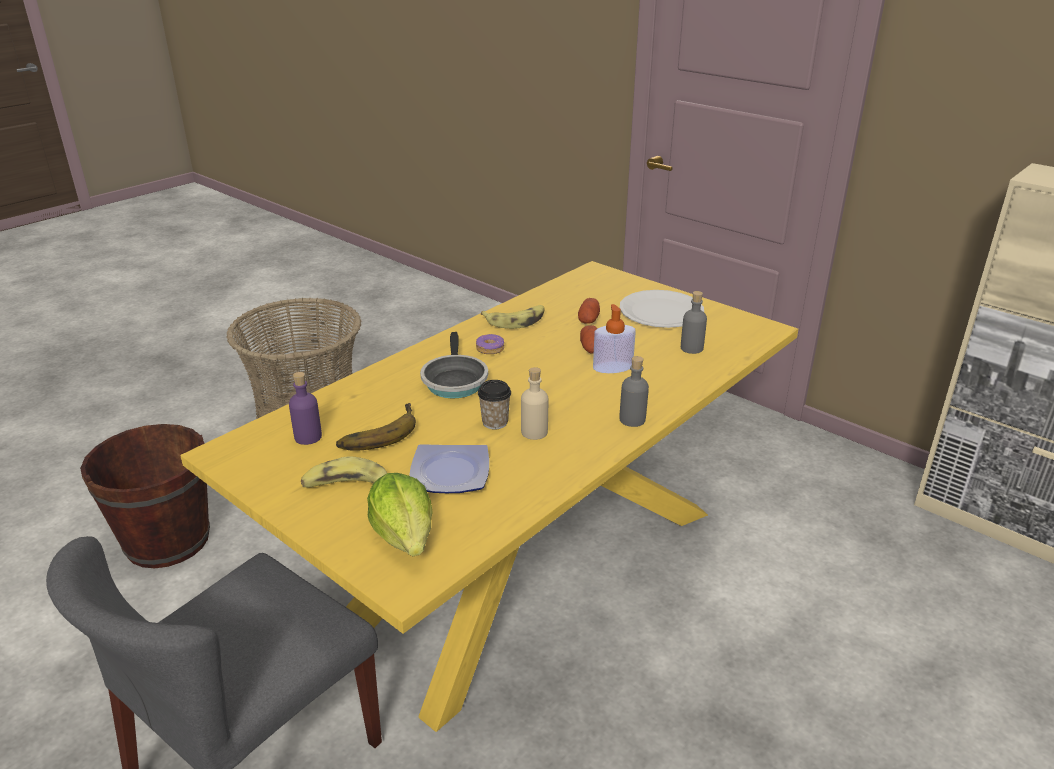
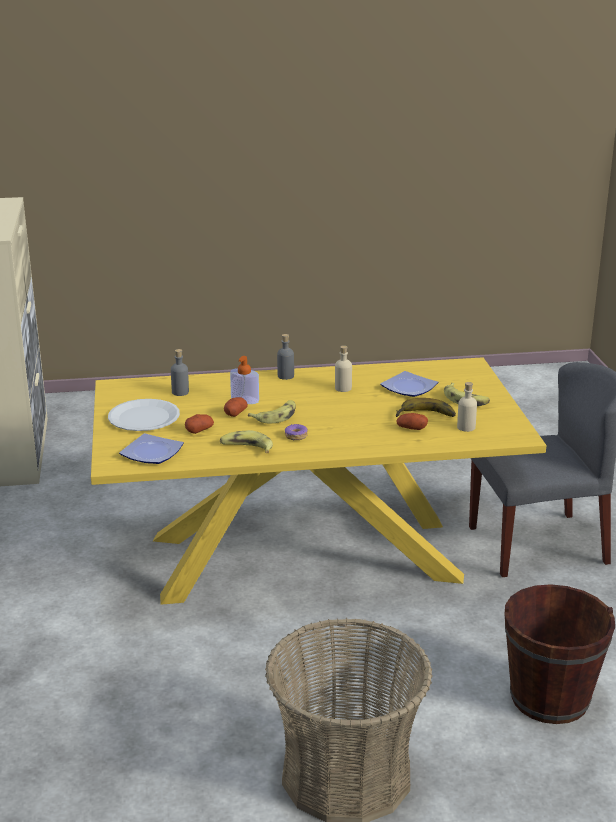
camera: 140 degrees left, 5 degrees down
(308, 437) = (466, 427): purple bottle -> beige bottle
(376, 407) = (411, 428): none -> potato
(405, 535) = (456, 376): lettuce -> none
(454, 380) = (347, 426): frying pan -> none
(495, 422) = (356, 399): cup -> none
(546, 361) = (276, 416): none -> banana
(585, 288) = (150, 453): none -> plate

